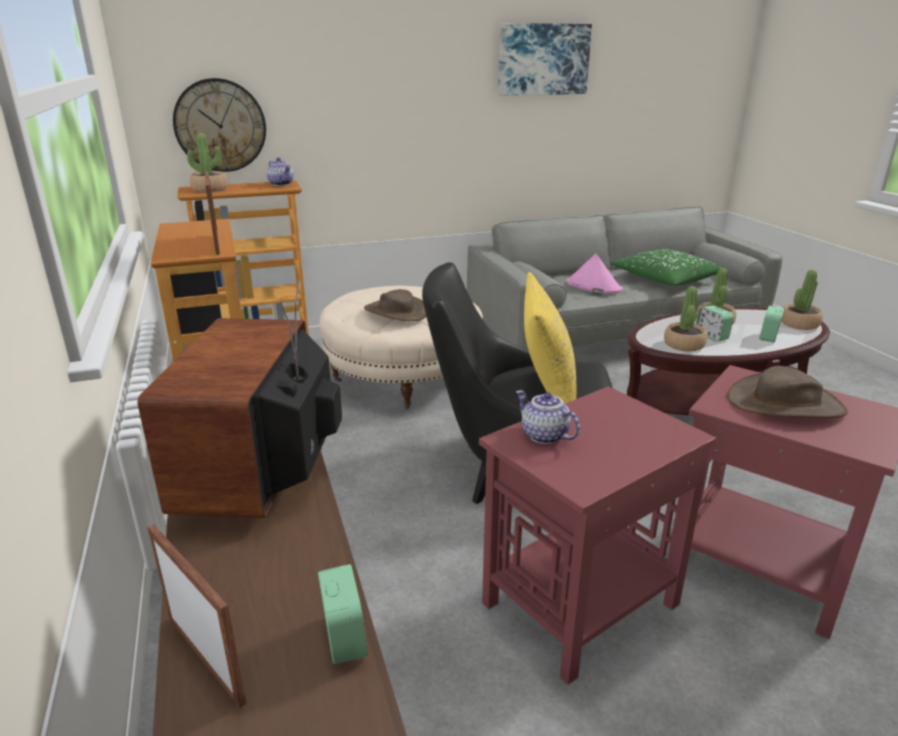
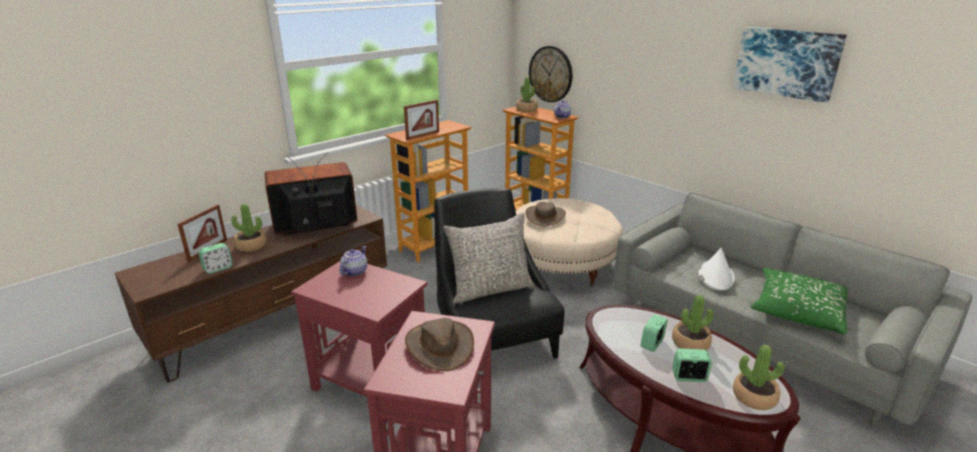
camera: 65 degrees right, 0 degrees up
(546, 390) = (490, 289): yellow pillow -> grey pillow
(593, 286) = (715, 276): pink hat -> white hat
(684, 345) = (615, 331): potted plant -> potted plant (251, 246)

